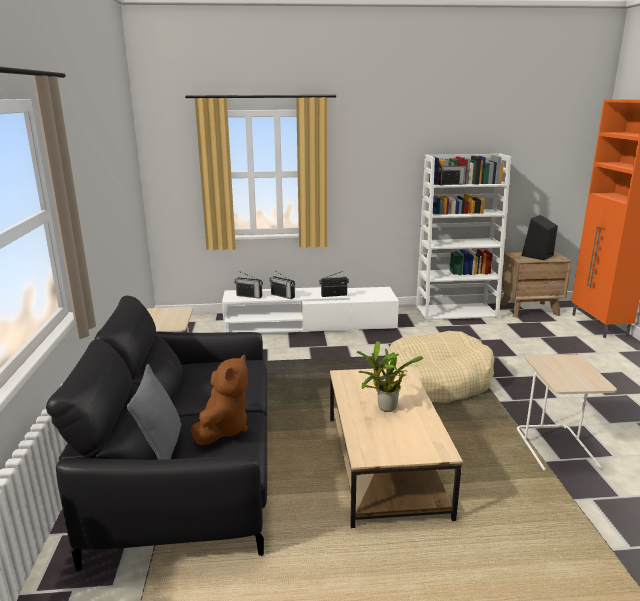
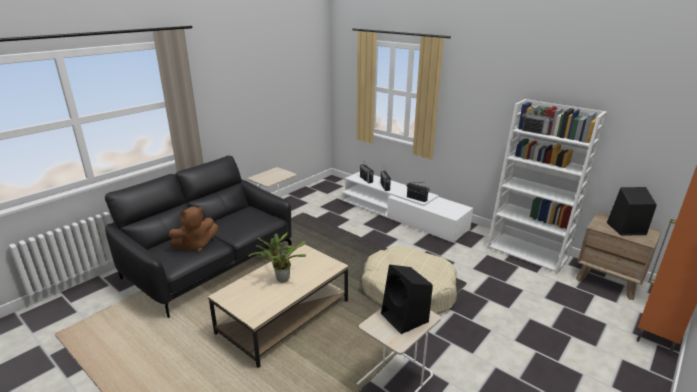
camera: 45 degrees right, 5 degrees up
(162, 449) = (166, 241): grey pillow -> none
(566, 367) = (405, 318): none -> black speaker

